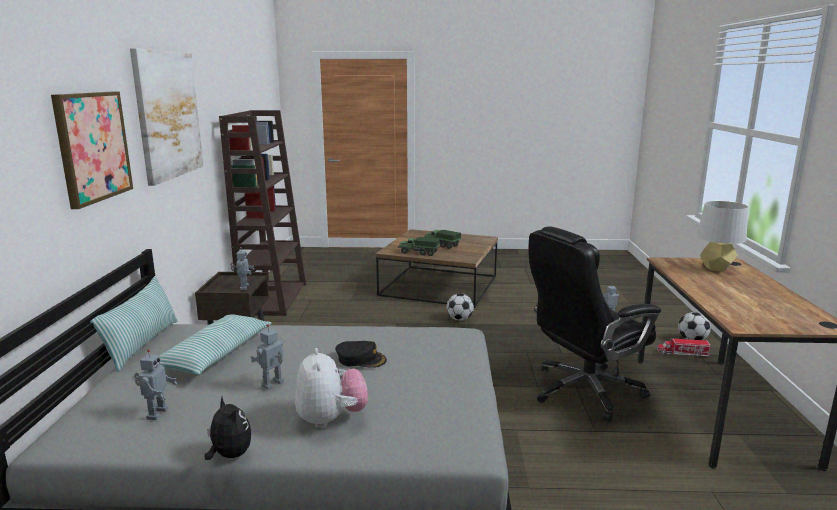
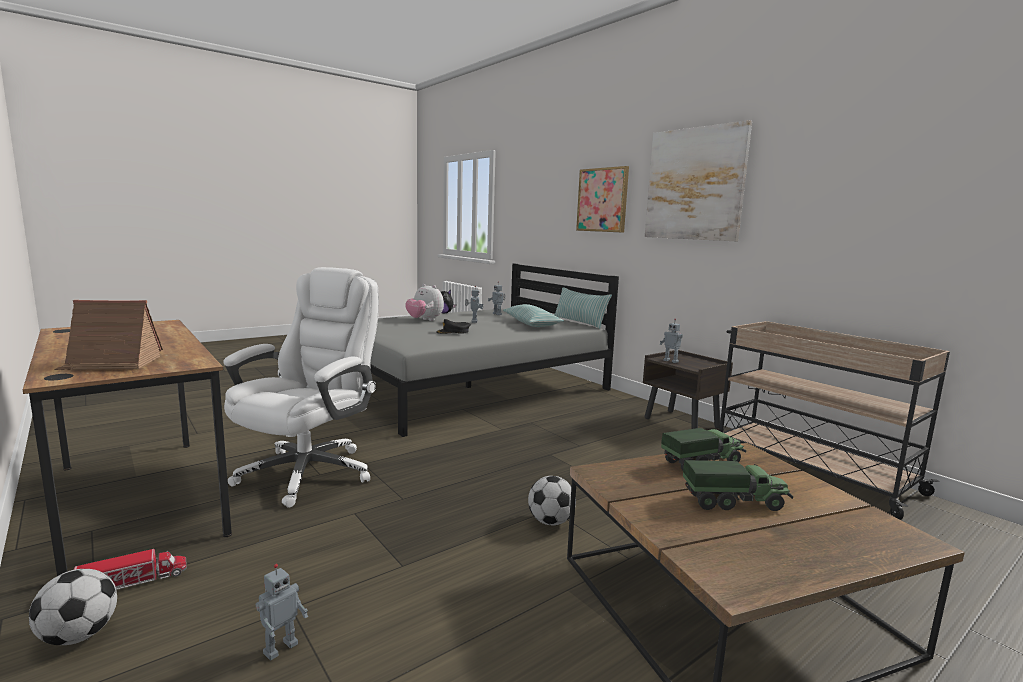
camera: 140 degrees right, 5 degrees down
(273, 298) = (807, 469): brown bookcase -> beige cart
(584, 391) = (309, 472): black office chair -> white office chair
(716, 268) = (112, 363): grey table lamp -> toy house

